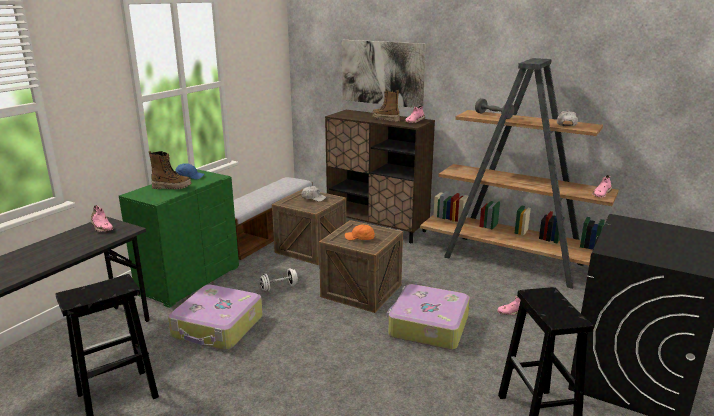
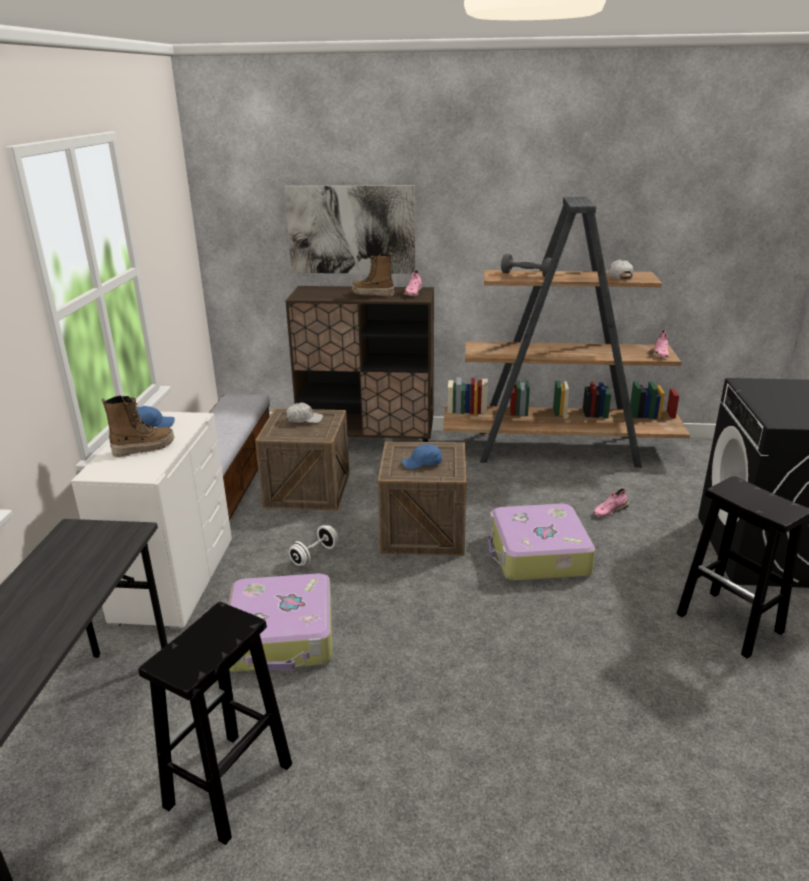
camera: 25 degrees left, 5 degrees up
(101, 227) = (80, 539): pink shoe -> none
(188, 280) = (173, 580): green dresser -> white dresser
(360, 238) = (422, 464): orange cap -> blue cap

